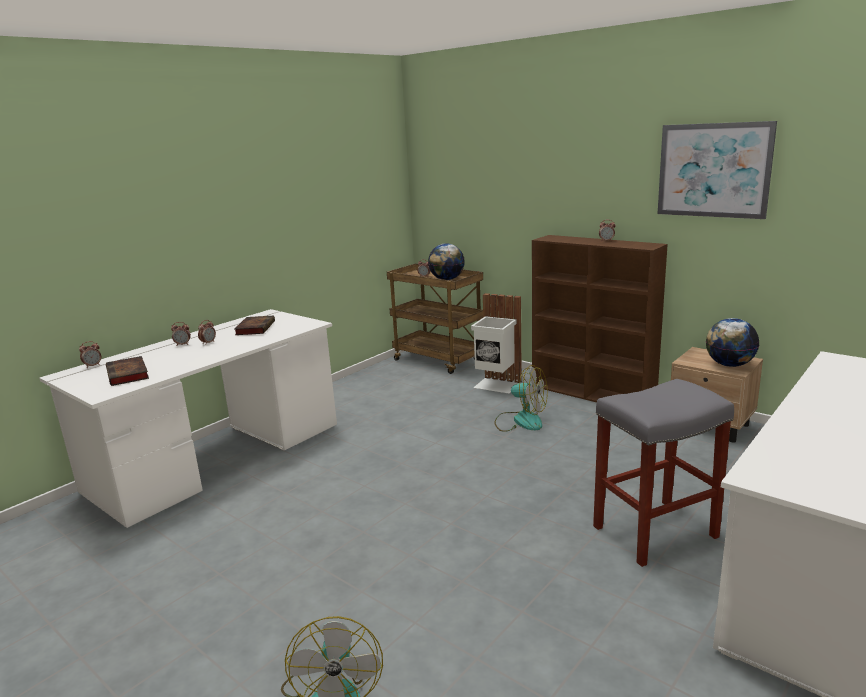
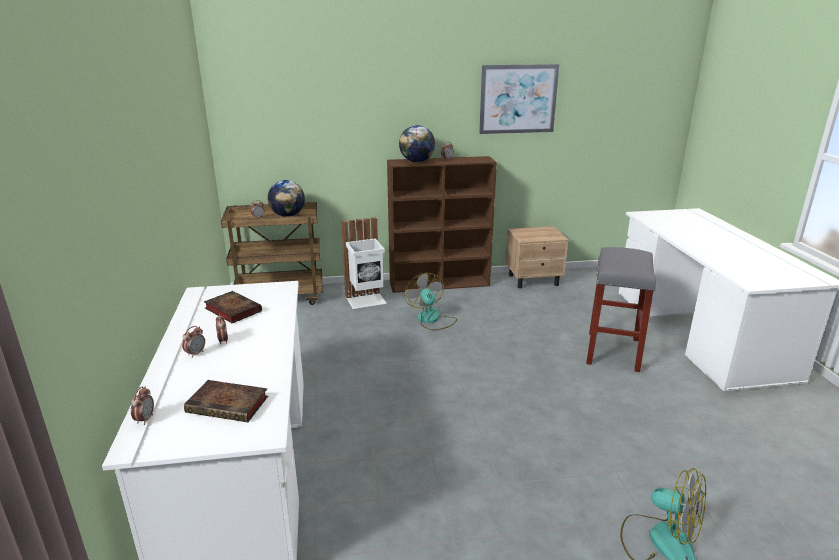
camera: 50 degrees left, 5 degrees up
(520, 421) = (431, 320): fan -> fan turned 90 degrees counterclockwise
(729, 365) = (548, 234): globe -> globe (416, 161)

